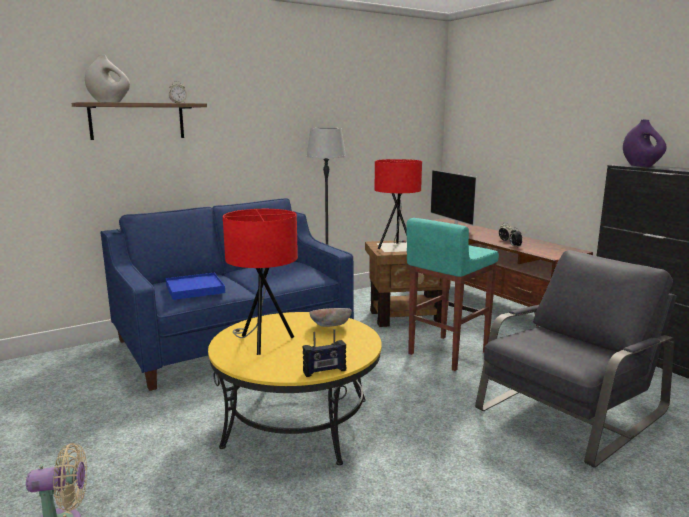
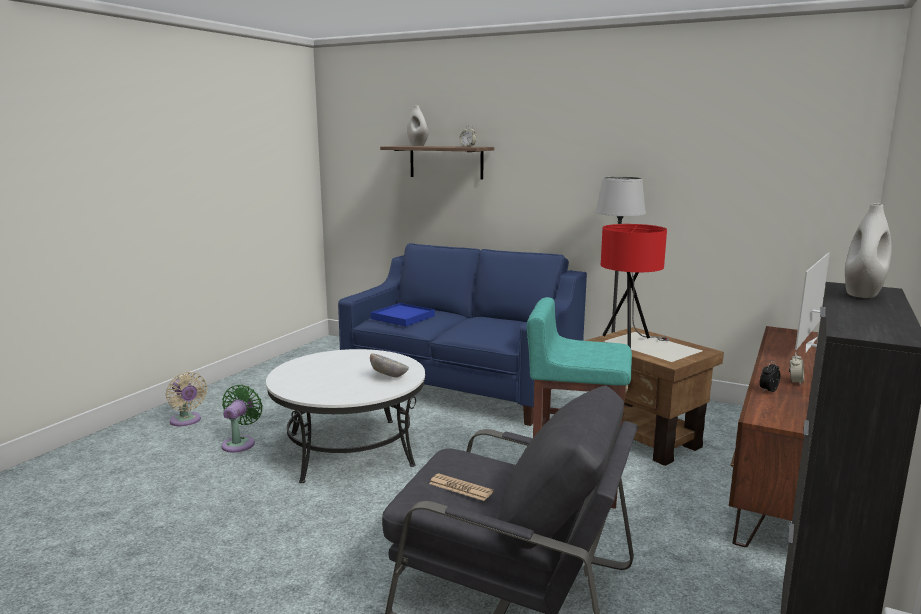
camera: 60 degrees right, 0 degrees up
(198, 488) = (240, 443): none -> green fan
(263, 342) = (333, 365): red table lamp -> none
(298, 422) = (350, 449): yellow coffee table -> white coffee table
(324, 371) = (296, 394): radio -> none
(568, 349) = (460, 488): none -> newspaper
(641, 166) = (862, 294): purple vase -> white vase

